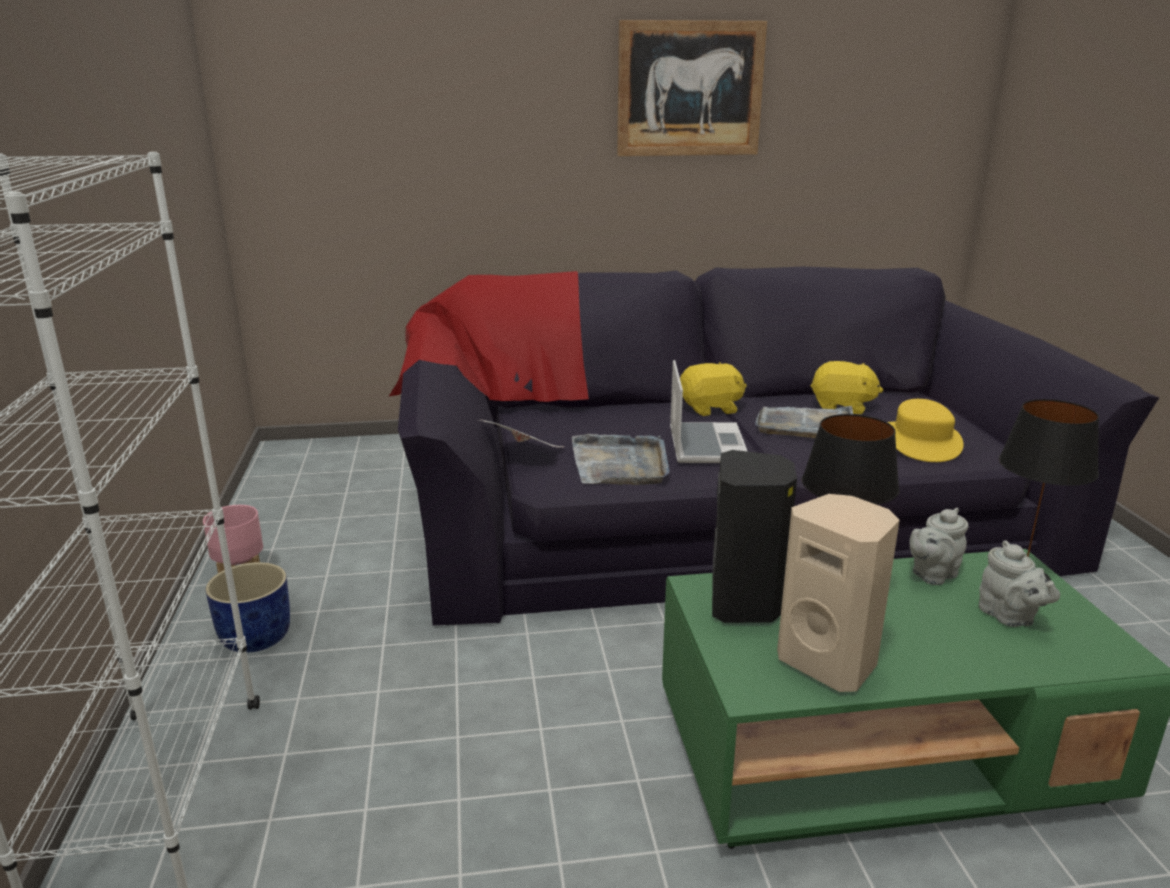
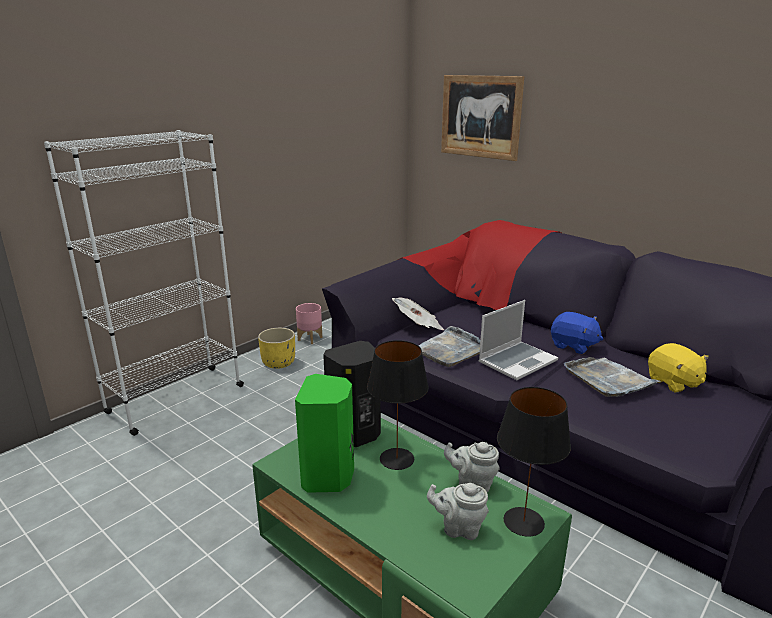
camera: 50 degrees right, 0 degrees up
(254, 637) = (278, 362): blue planter -> yellow planter
(690, 89) = (687, 113): picture -> picture (480, 117)
(711, 409) = (573, 346): yellow plush toy -> blue plush toy
(829, 662) = (329, 477): beige speaker -> green speaker
(921, 442) = (669, 426): yellow hat -> none
(1009, 617) = (459, 528): grey teapot -> grey teapot turned 75 degrees clockwise

